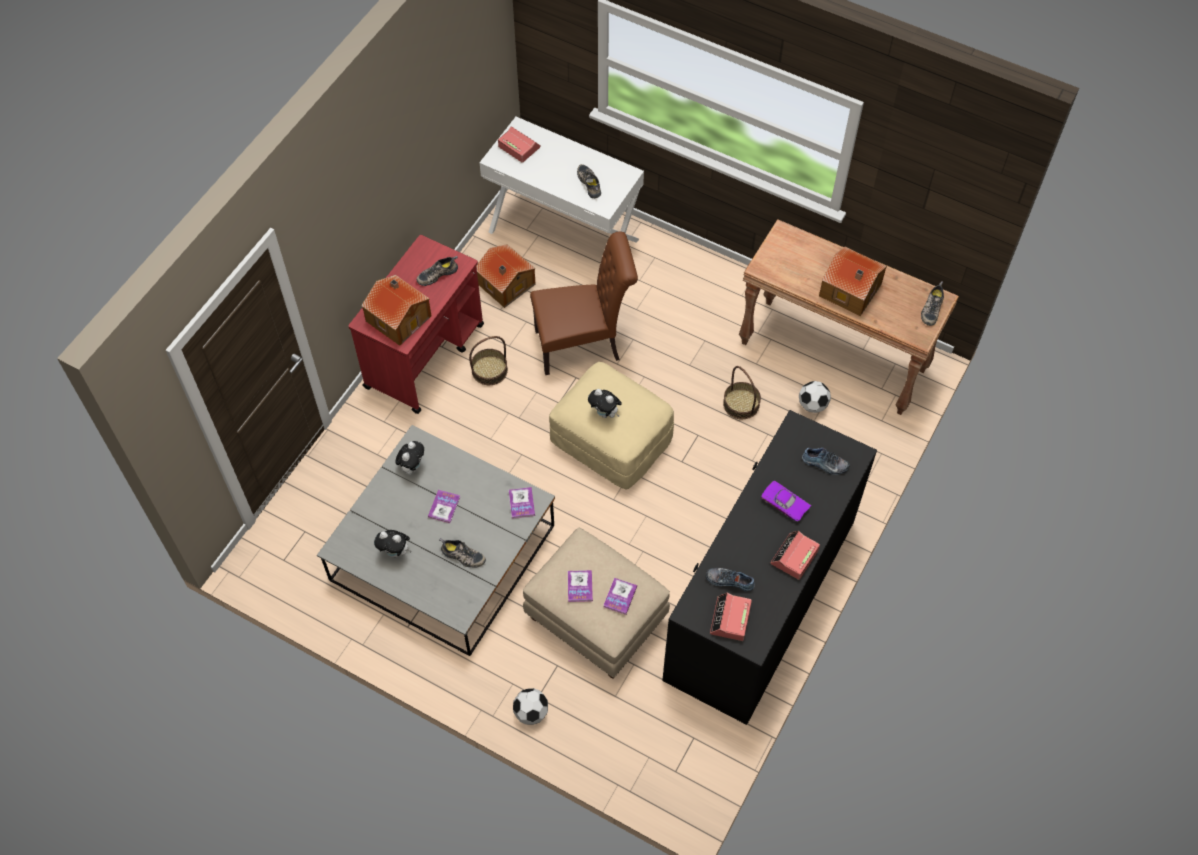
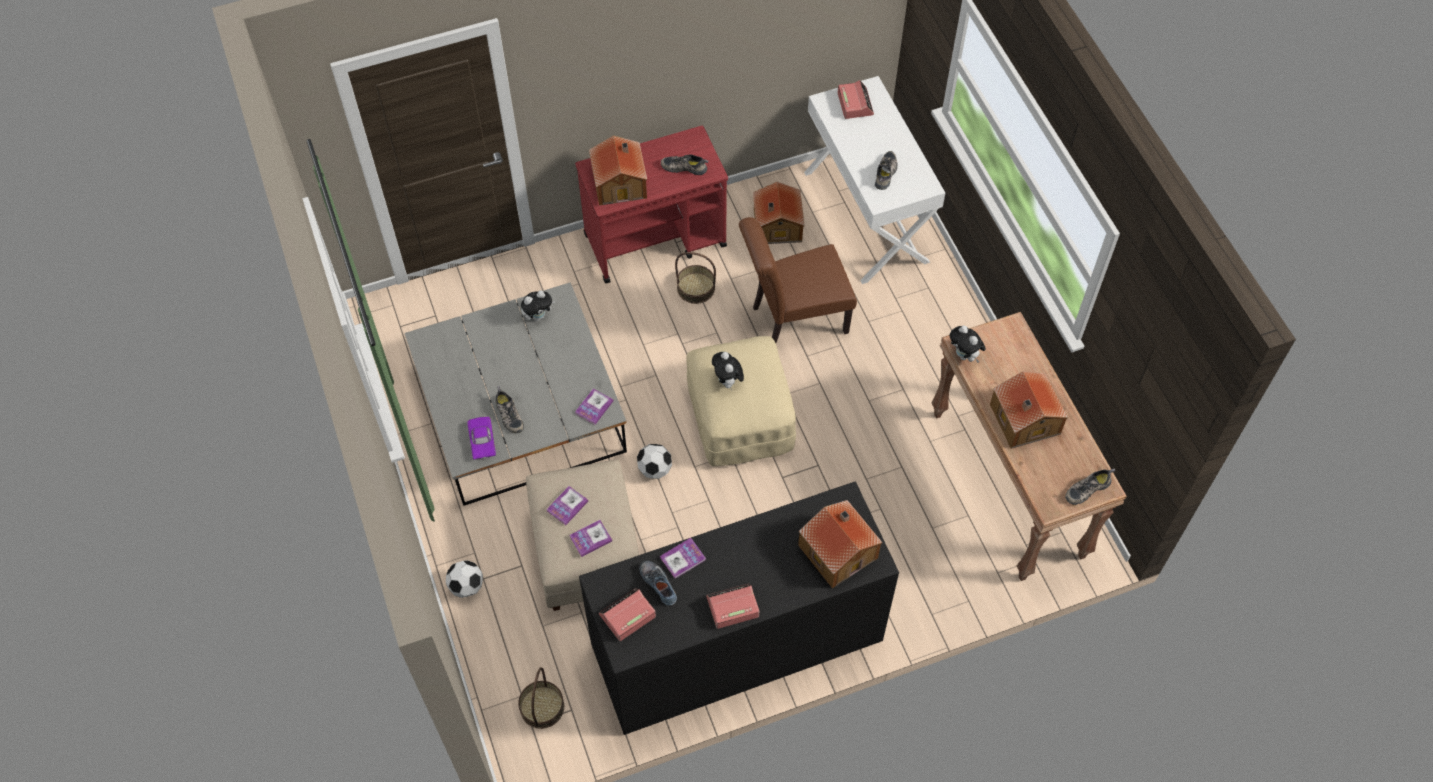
camera: 40 degrees right, 0 degrees up
(395, 552) = (462, 374): plush toy -> plush toy (964, 355)
(444, 507) = (532, 365): book -> book (683, 558)
(583, 345) = (793, 320): brown chair -> brown chair turned 135 degrees clockwise
(741, 404) = (882, 466): basket -> basket (542, 707)
(784, 505) = (767, 557): purple toy car -> purple toy car (481, 441)
(812, 405) = (946, 513): football -> football (655, 469)
(824, 464) = (838, 550): shoe -> toy house

